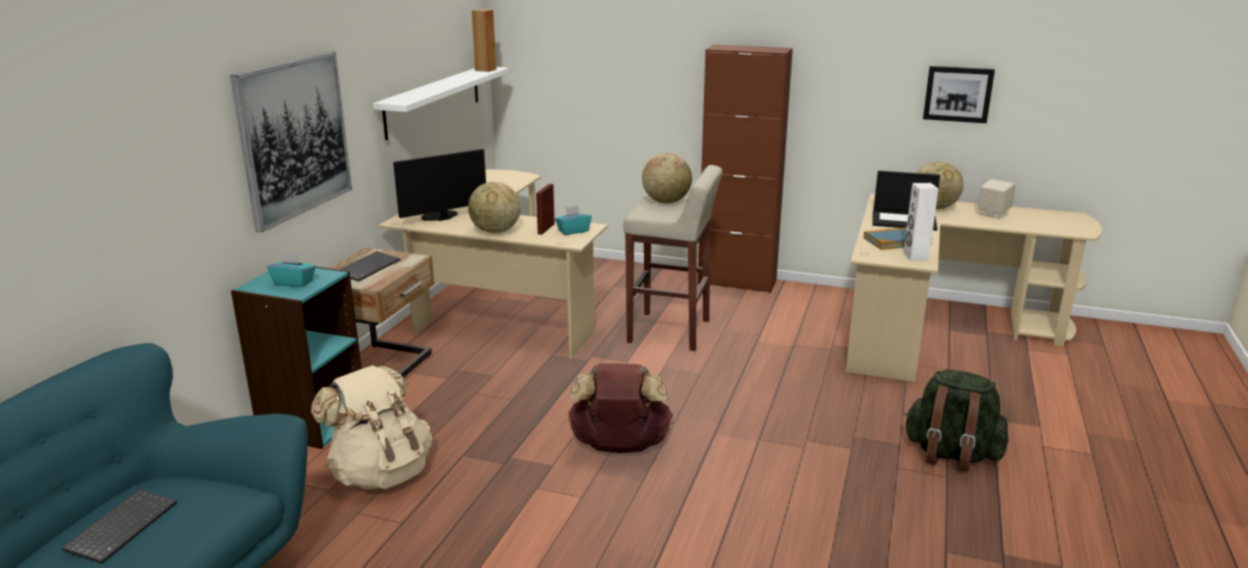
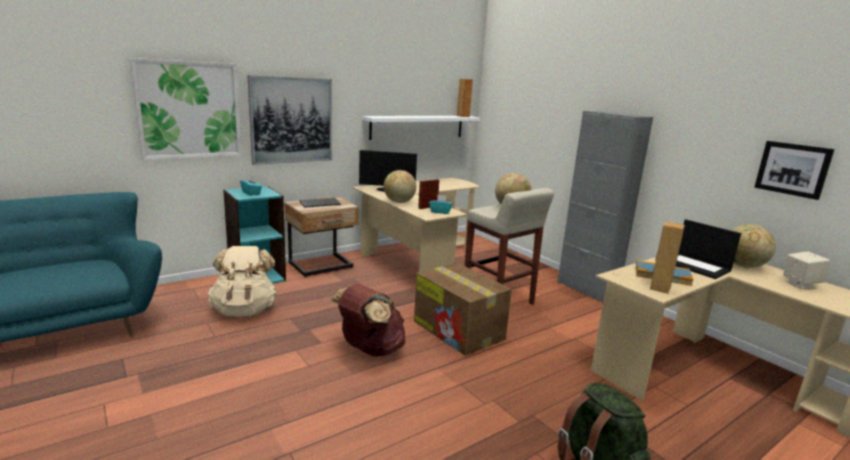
camera: 35 degrees right, 5 degrees down
(122, 526) = (58, 271): keyboard -> none
(163, 163) = (189, 110): none -> picture
(678, 383) = (459, 330): none -> cardboard box
(737, 282) = (587, 290): brown cabinet -> grey cabinet
(915, 256) = (659, 288): white speaker -> brown speaker

